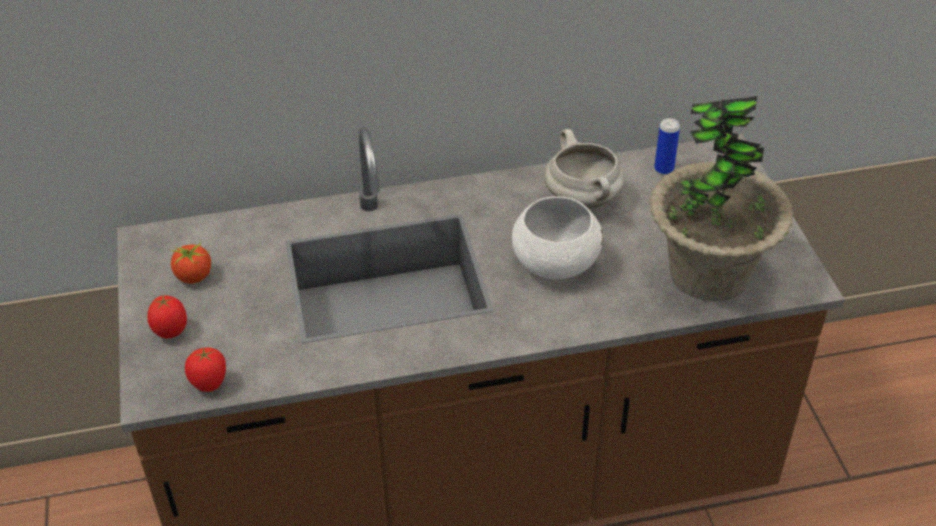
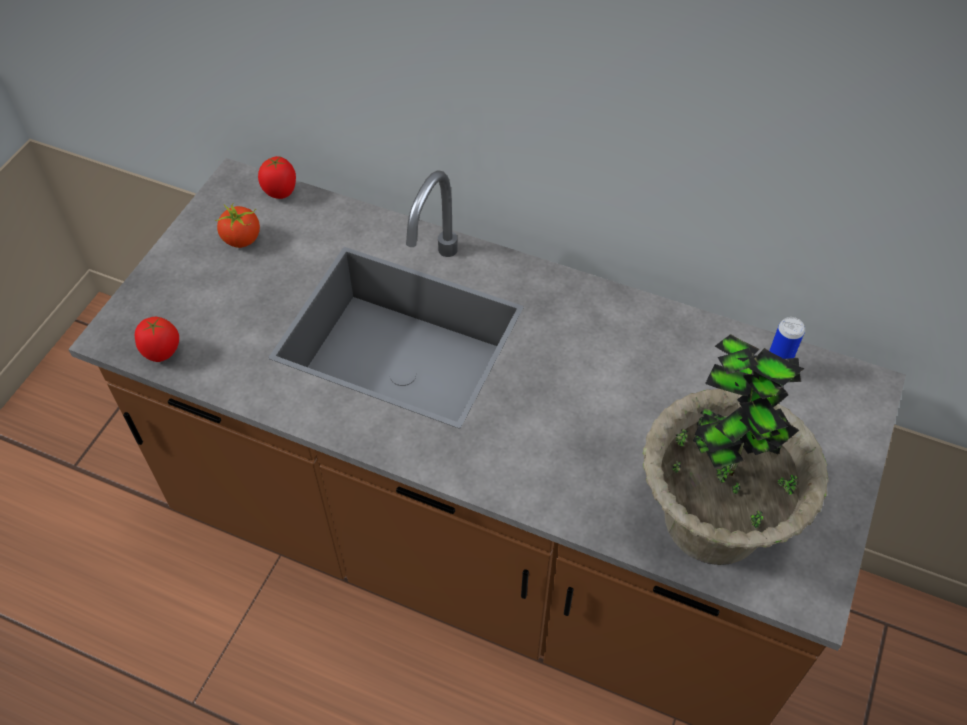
camera: 35 degrees right, 10 degrees up
(171, 332) = (178, 284): tomato -> tomato (281, 193)
(555, 263) = (564, 412): white bowl -> none
(584, 200) = (657, 358): white cooking pot -> none

